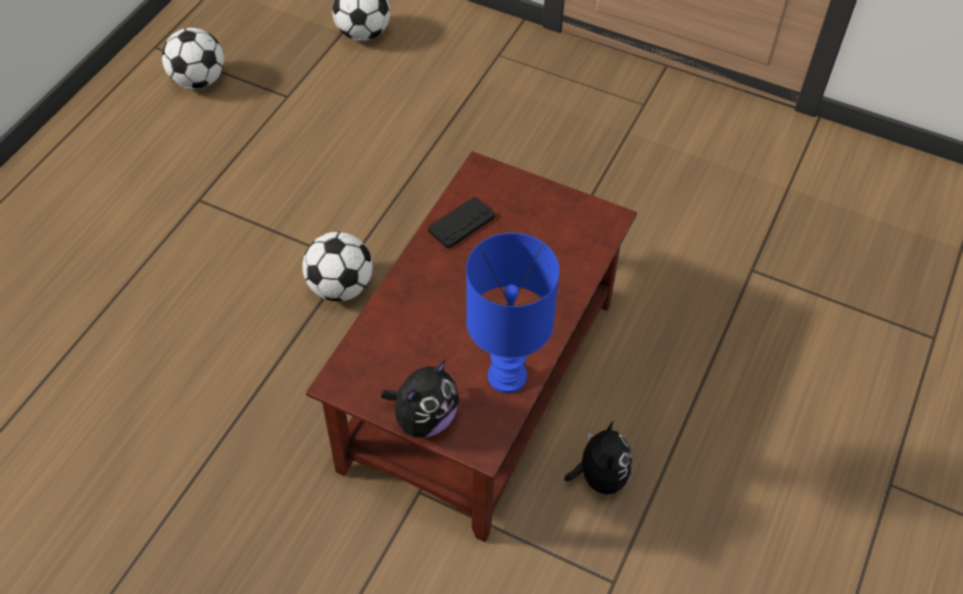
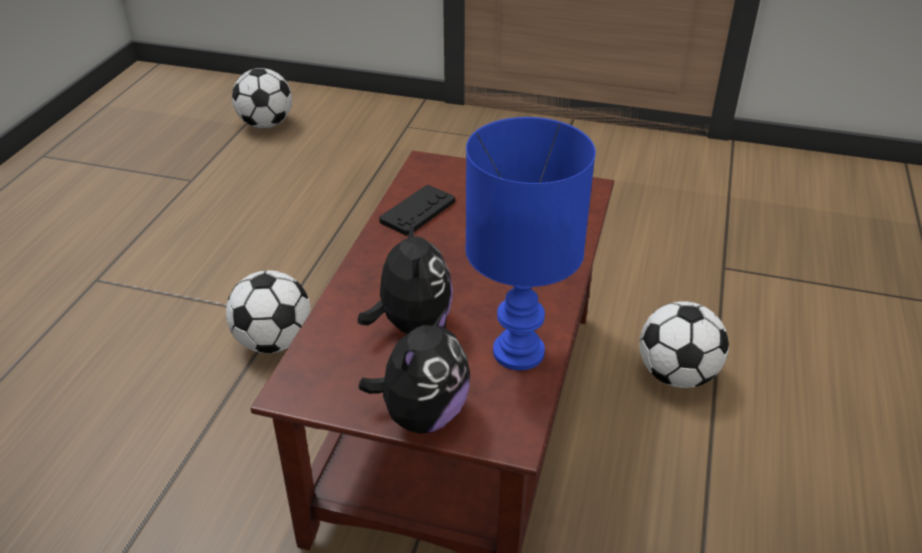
camera: 10 degrees left, 15 degrees down
(199, 81) = (92, 177): football -> football (676, 375)
(599, 476) = (634, 497): plush toy -> plush toy (411, 324)

